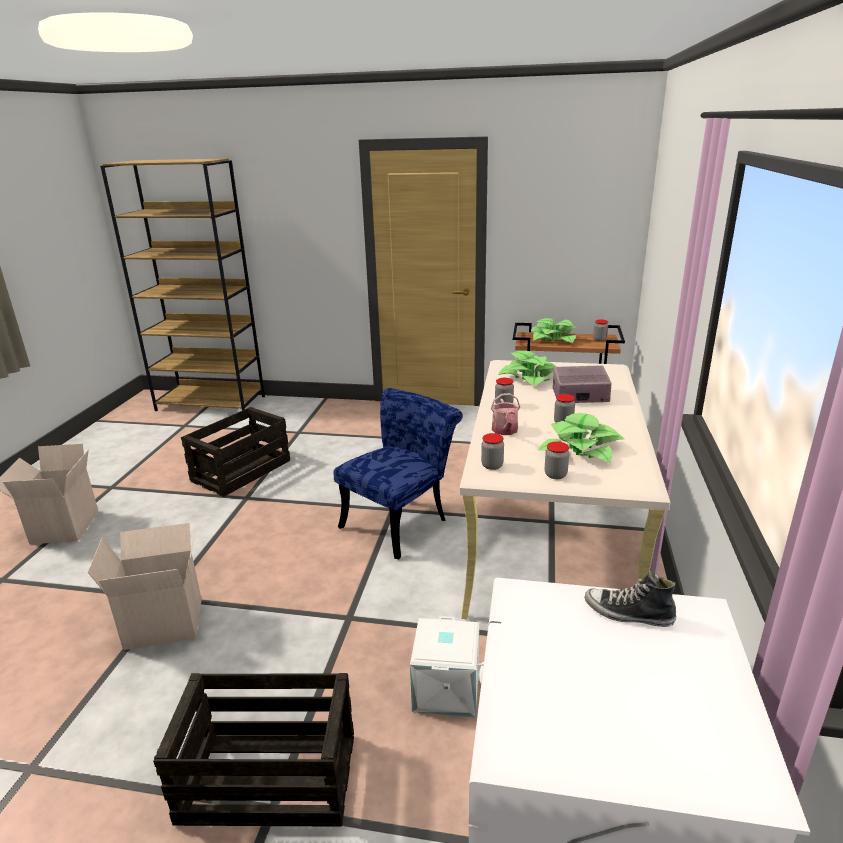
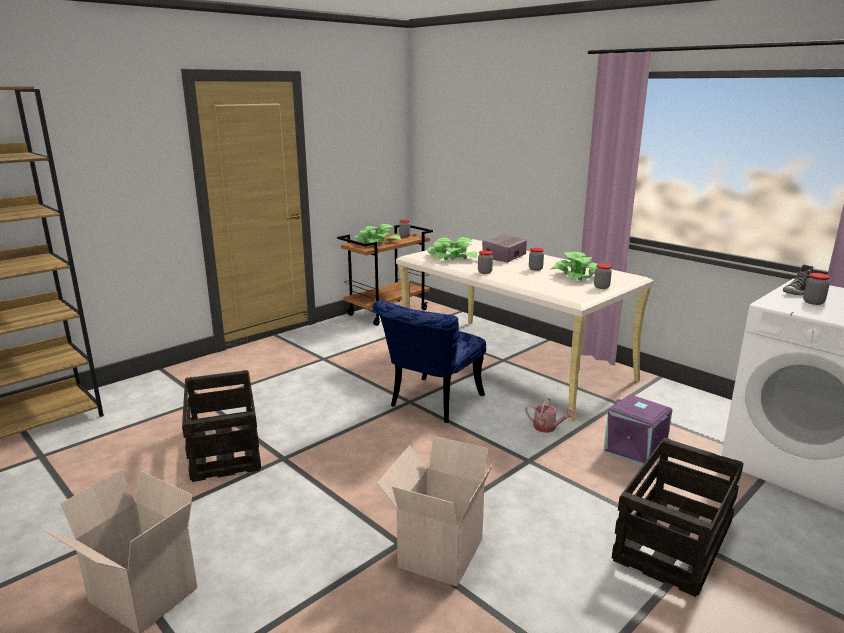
camera: 55 degrees left, 5 degrees down
(401, 521) = (431, 403): blue chair -> blue chair turned 135 degrees counterclockwise
(447, 689) = (635, 449): white storage box -> purple storage box
(492, 465) = (570, 295): jar -> jar (813, 302)
(505, 431) = (526, 281): watering can -> watering can (547, 428)

